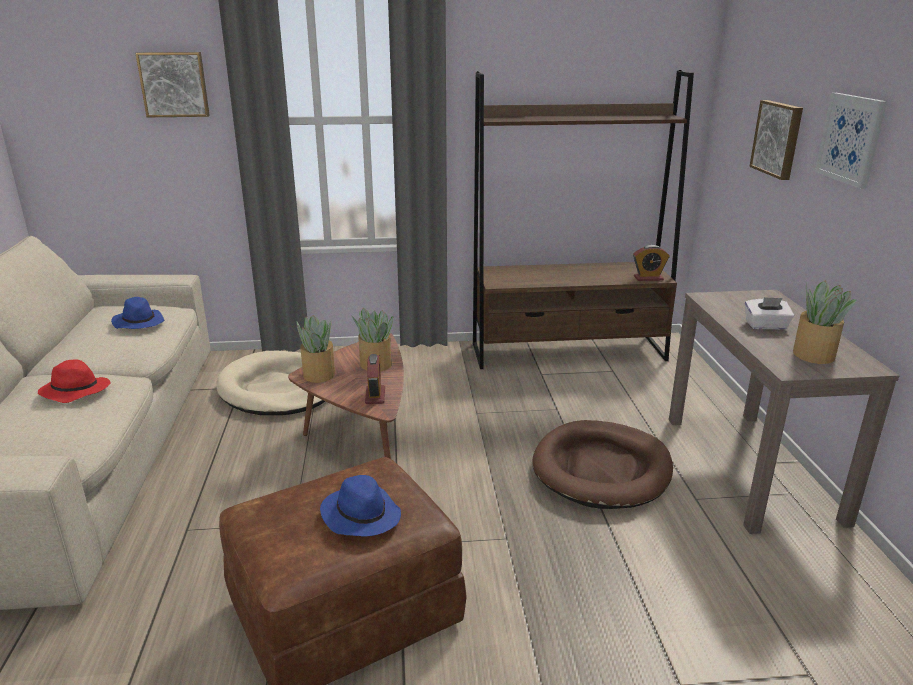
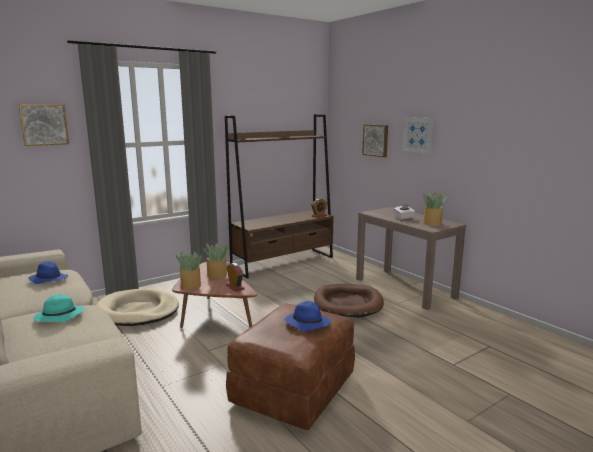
camera: 30 degrees left, 10 degrees down
(74, 391) = (59, 316): red hat -> turquoise hat

